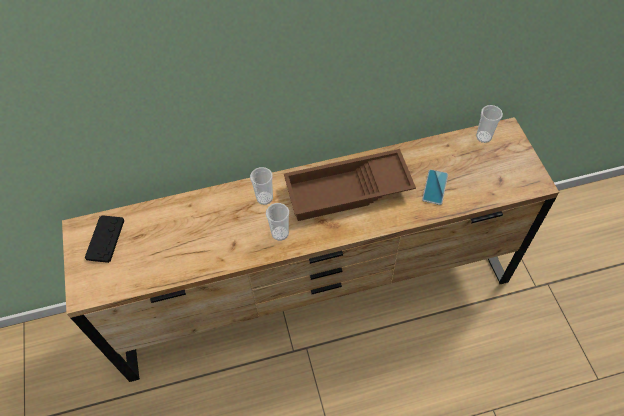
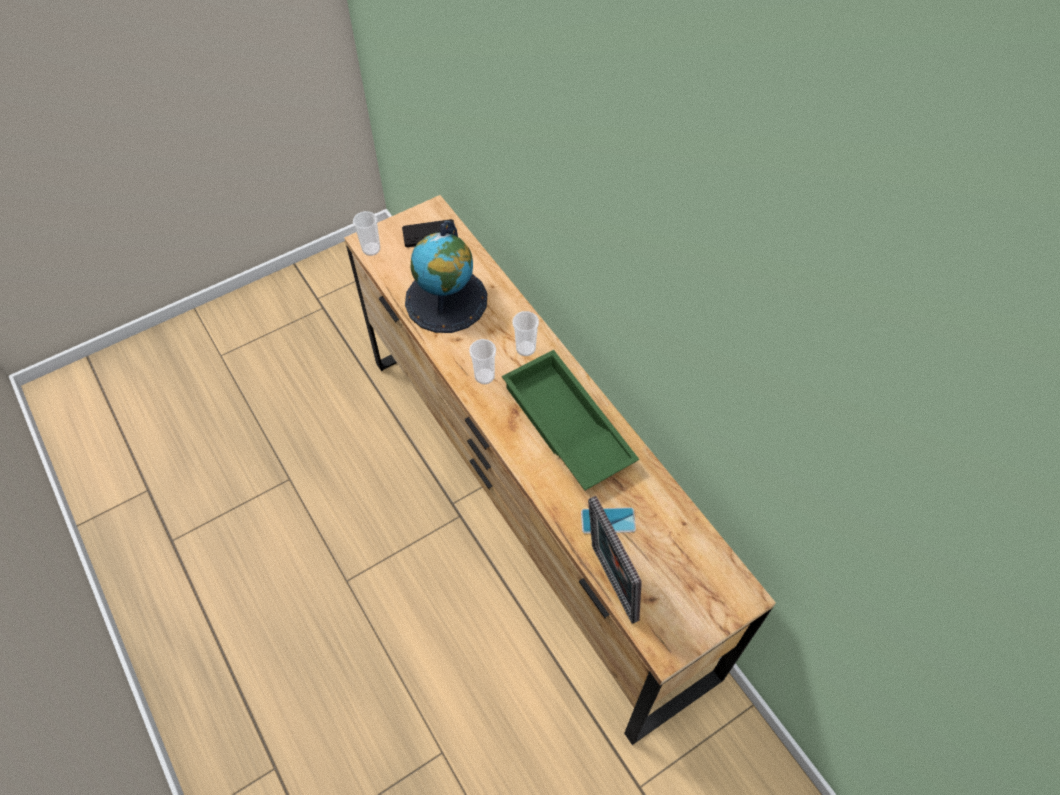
camera: 70 degrees right, 0 degrees up
(188, 243) = (446, 300): none -> globe
(347, 192) = (564, 427): brown tray -> green tray
(483, 137) = (718, 566): cup -> cup (371, 249)
(485, 200) = (609, 585): none -> picture frame

